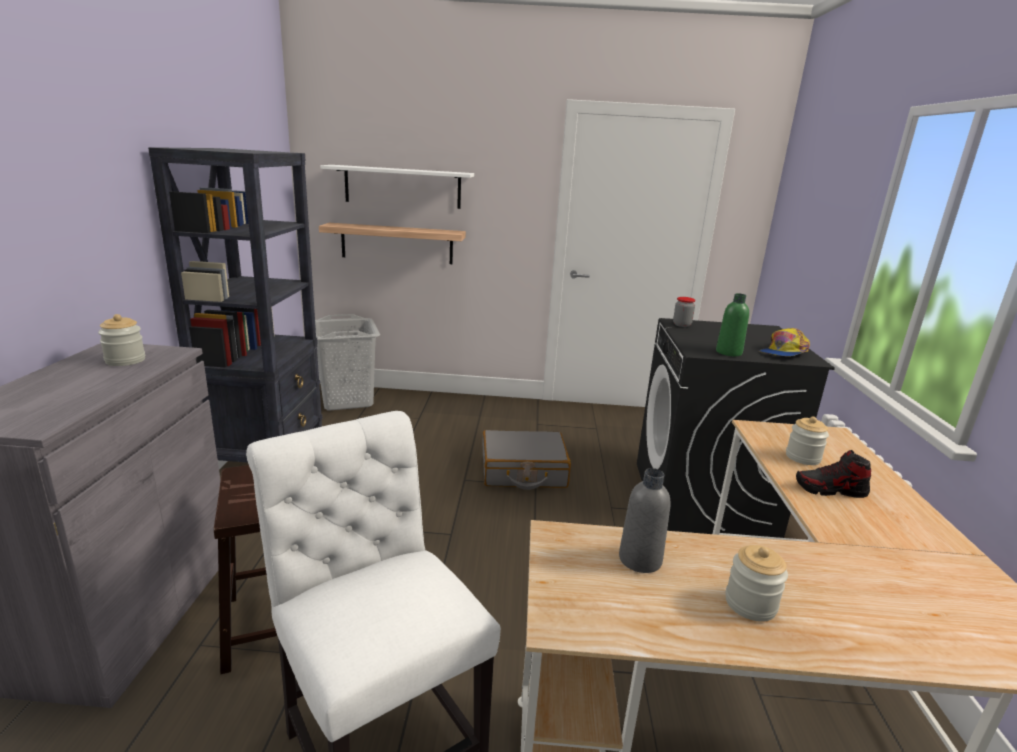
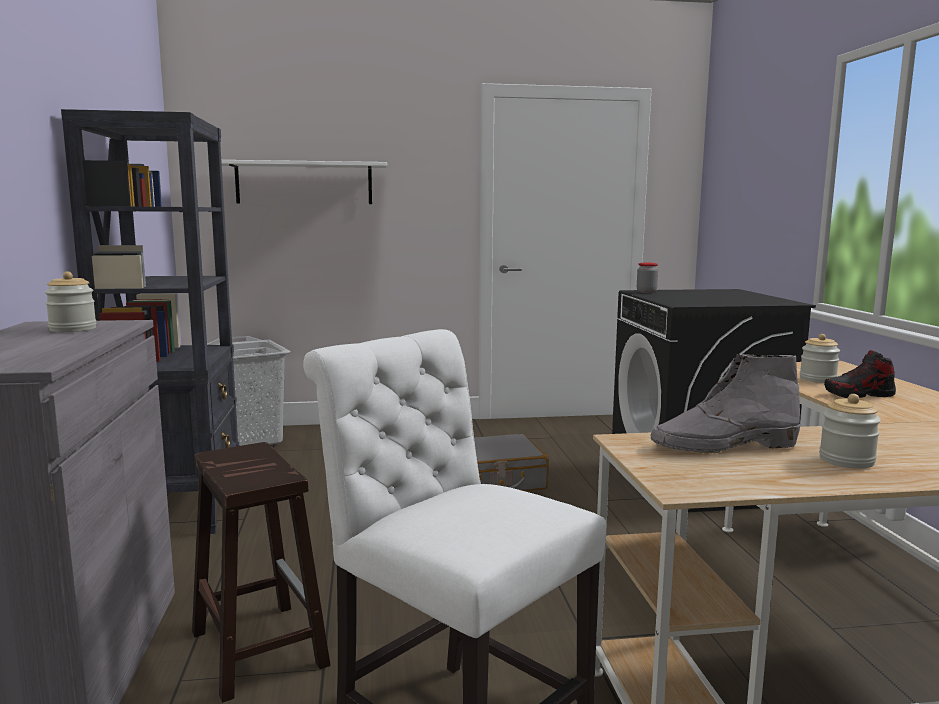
camera: 10 degrees left, 10 degrees down
(397, 243) = (299, 248): shelf -> none
(640, 559) = (722, 446): grey bottle -> grey boot
(728, 352) = (710, 303): green bottle -> none
(783, 352) = (761, 300): cap -> none

